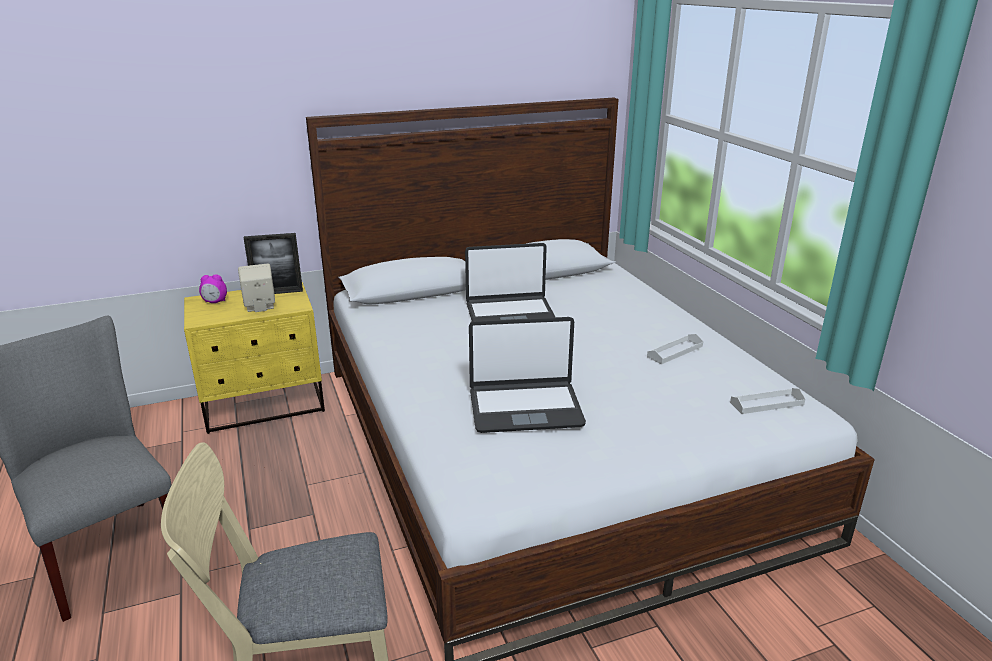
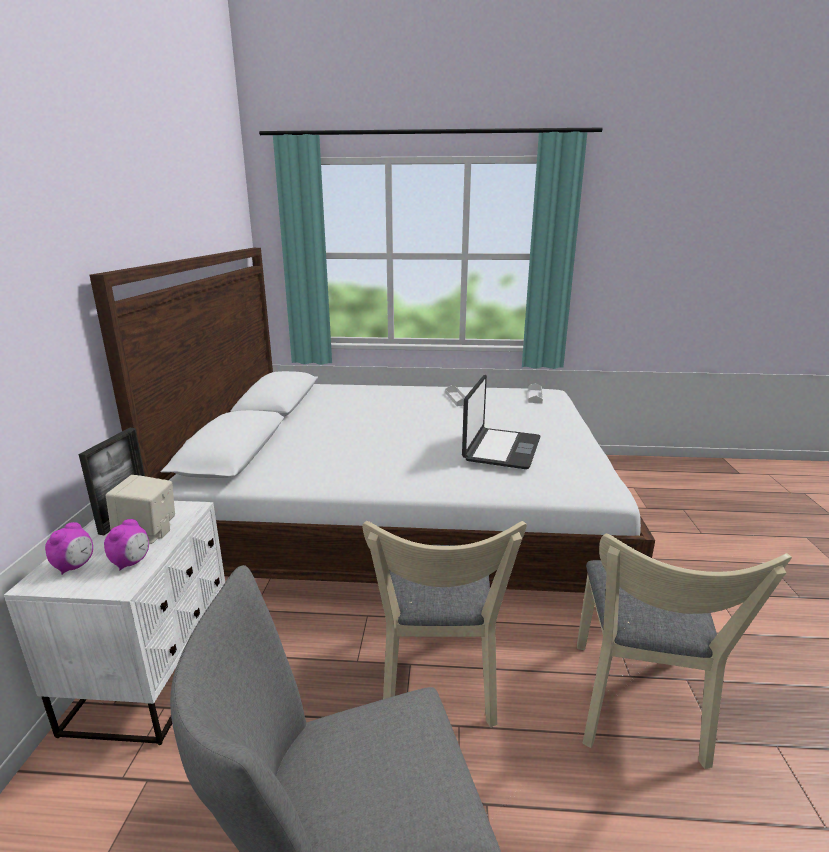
camera: 65 degrees left, 5 degrees down
(223, 314) = (131, 562): none -> alarm clock
(265, 405) = (155, 672): yellow nightstand -> white nightstand
(296, 535) = (437, 682): none -> beige chair
(510, 314) = (339, 427): laptop -> none

